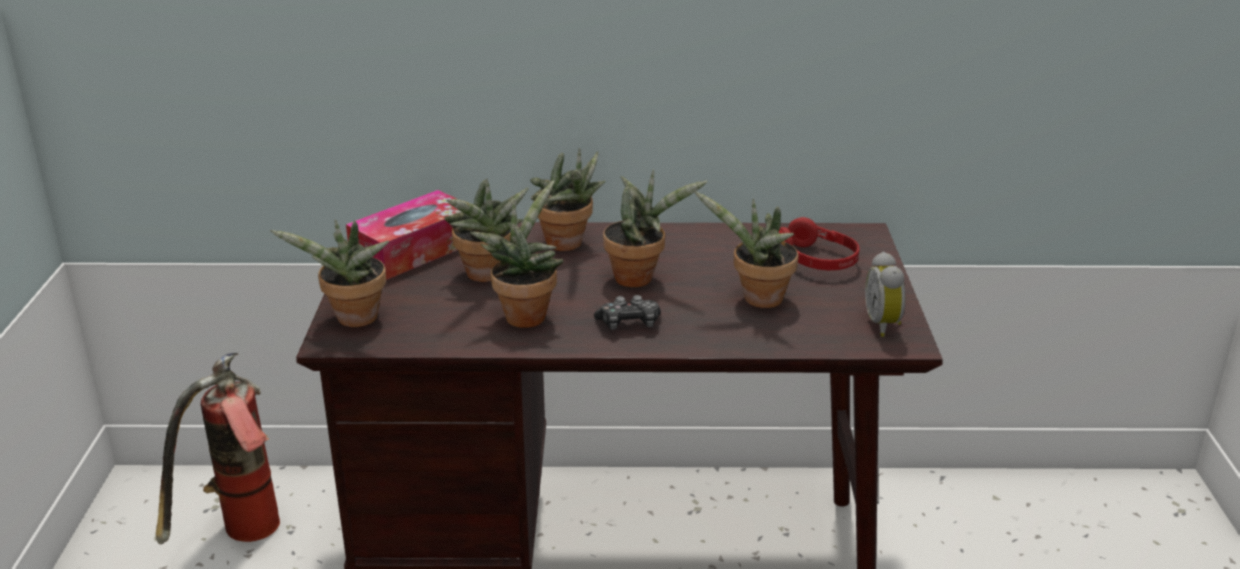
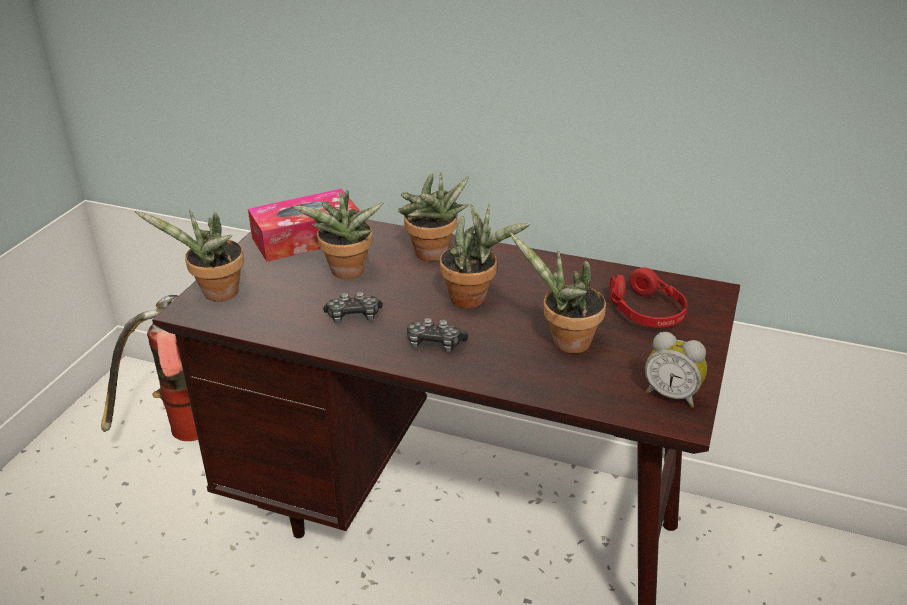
camera: 20 degrees right, 5 degrees up
(525, 314) = (353, 316): potted plant -> game controller
(884, 325) = (672, 395): alarm clock -> alarm clock turned 75 degrees counterclockwise

